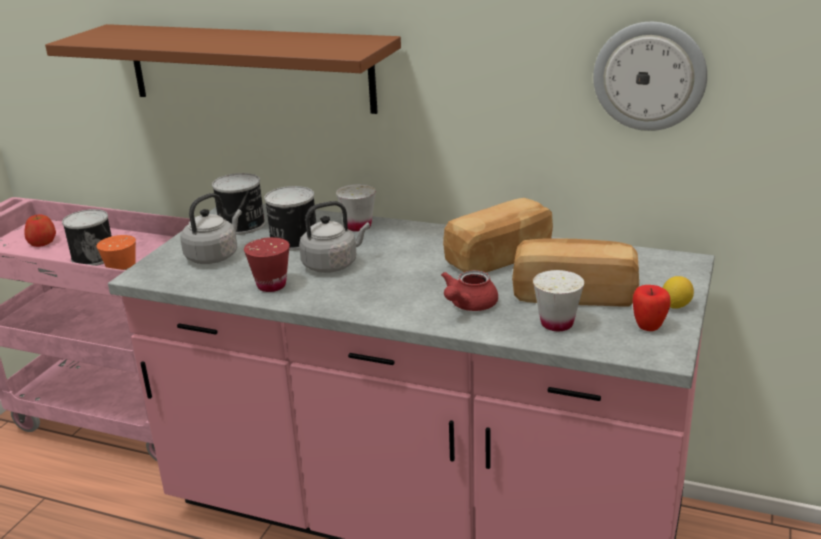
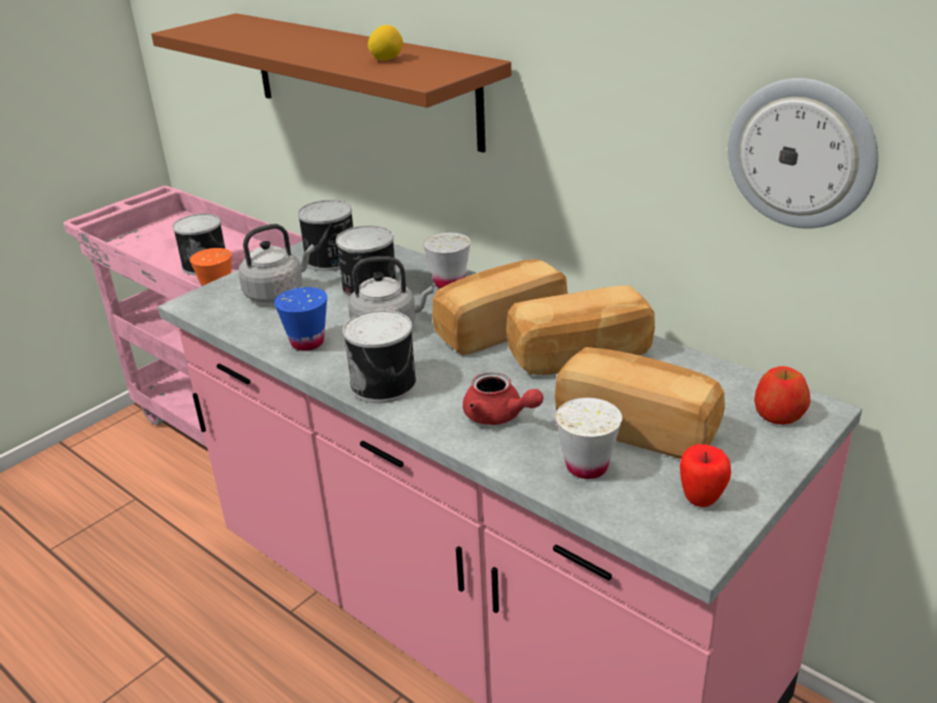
camera: 20 degrees right, 5 degrees up
(42, 242) = (171, 239): apple -> apple (778, 414)
(271, 285) = (307, 342): red cup -> blue cup
(361, 301) = (385, 384): none -> can
(423, 250) = (499, 328): none -> bread
(468, 306) = (499, 416): red teapot -> red teapot turned 105 degrees counterclockwise
(675, 305) = (758, 475): lemon -> lemon (386, 59)

